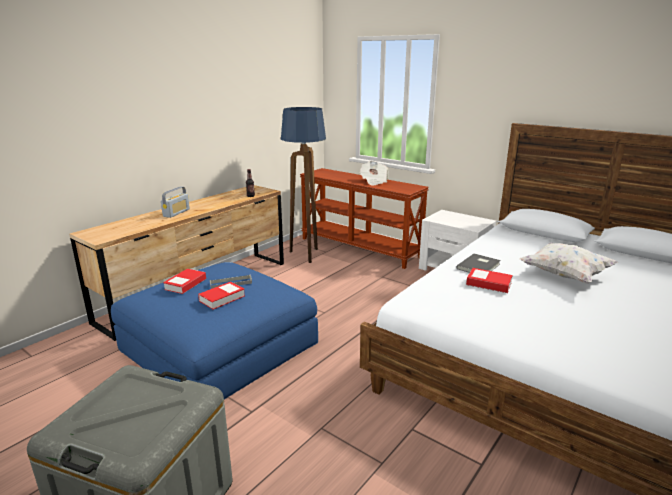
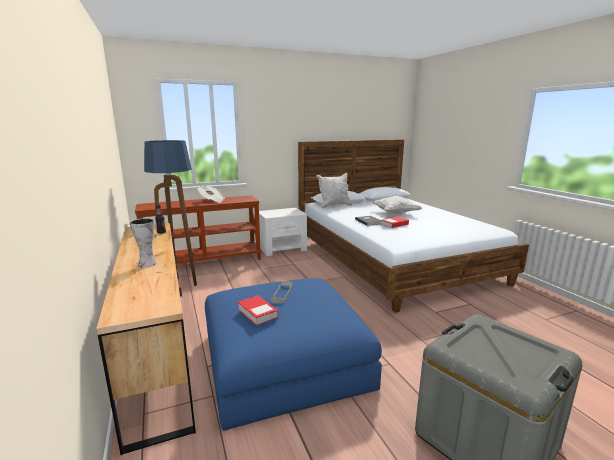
camera: 60 degrees left, 5 degrees down
(176, 213) = (146, 263): radio -> vase
(222, 298) = (308, 302): book -> none
(519, 233) = (334, 206): none -> white pillow

